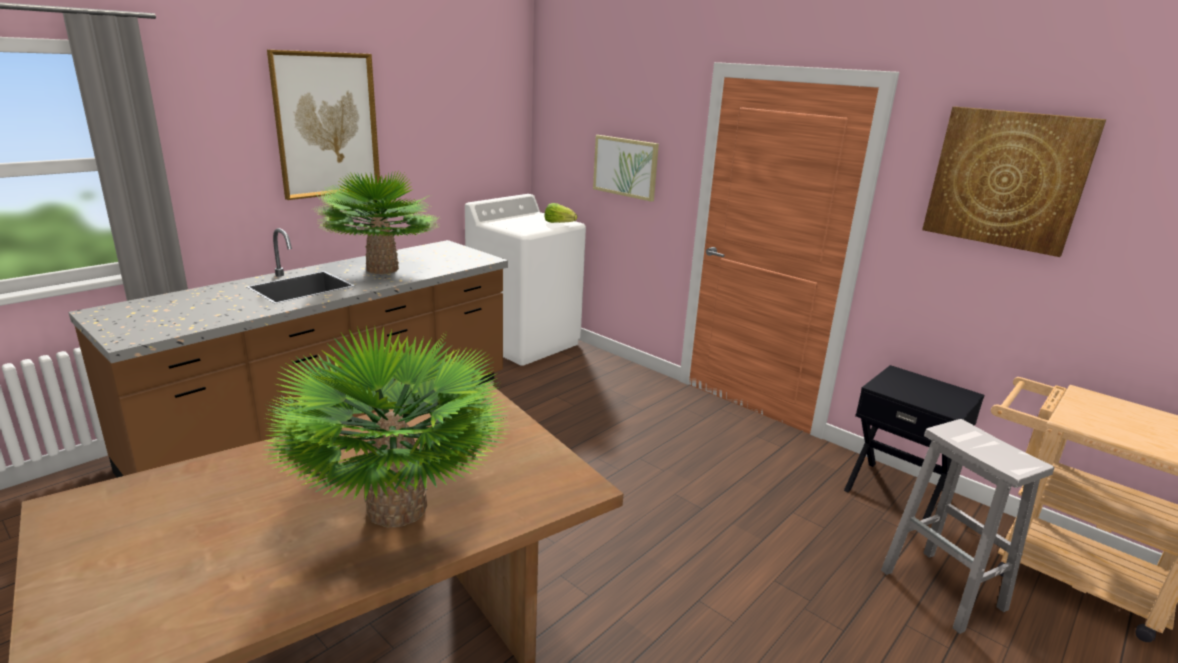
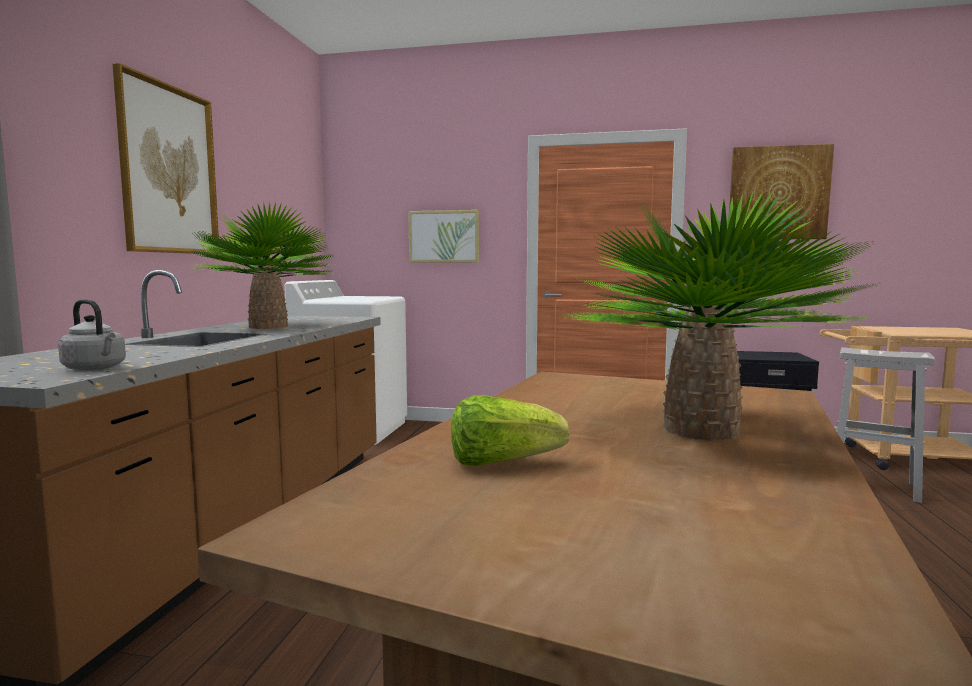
camera: 30 degrees left, 15 degrees down
(169, 329) = (96, 368): none -> grey kettle
(559, 223) = (382, 297): lettuce -> lettuce (501, 463)

